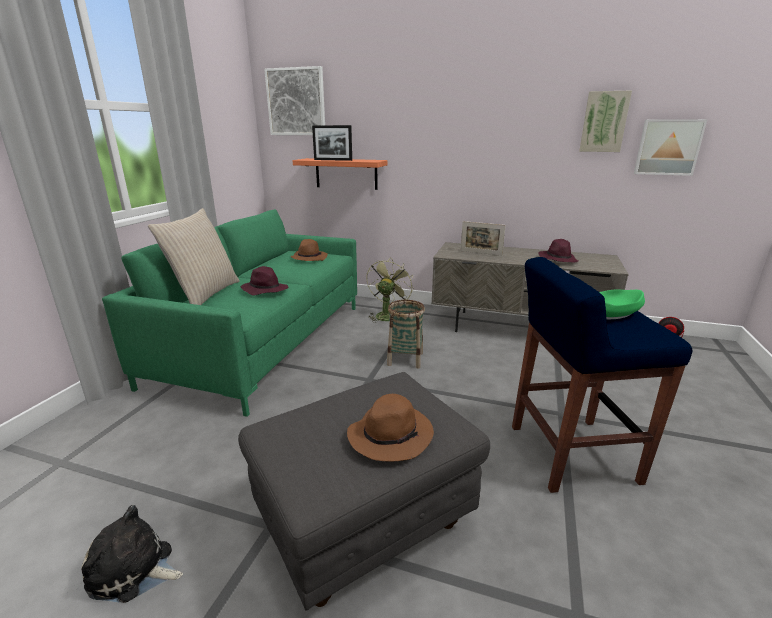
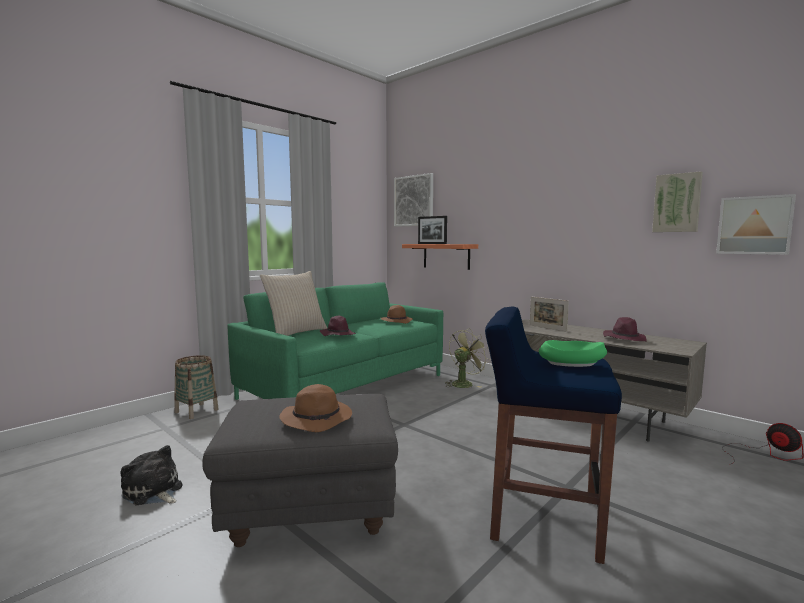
camera: 25 degrees right, 15 degrees down
(405, 359) = (449, 416): basket -> basket (196, 411)

